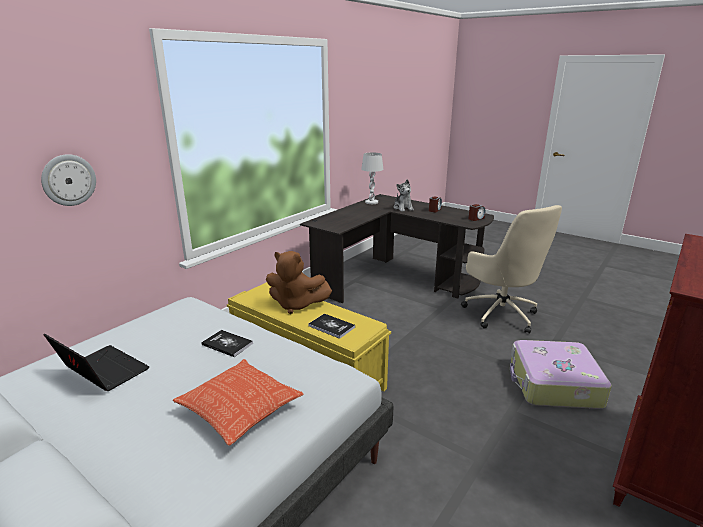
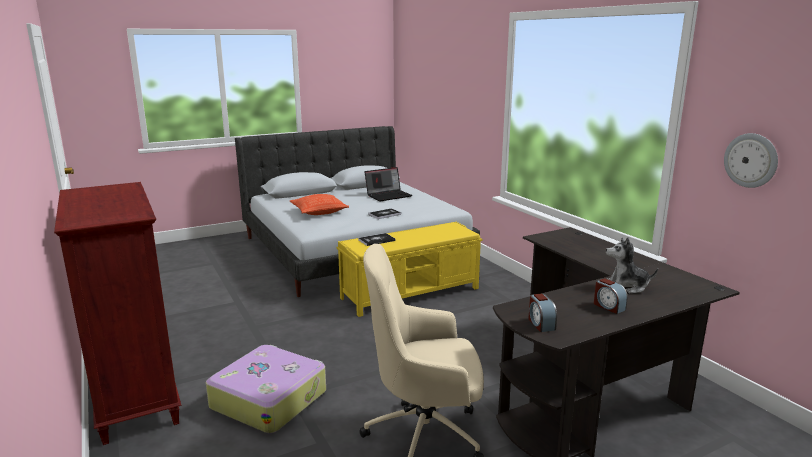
camera: 115 degrees right, 5 degrees down
(68, 180) = (462, 106): wall clock -> wall clock (751, 160)
(296, 305) = (422, 236): brown plush toy -> none
(371, 202) = (669, 274): white table lamp -> none

